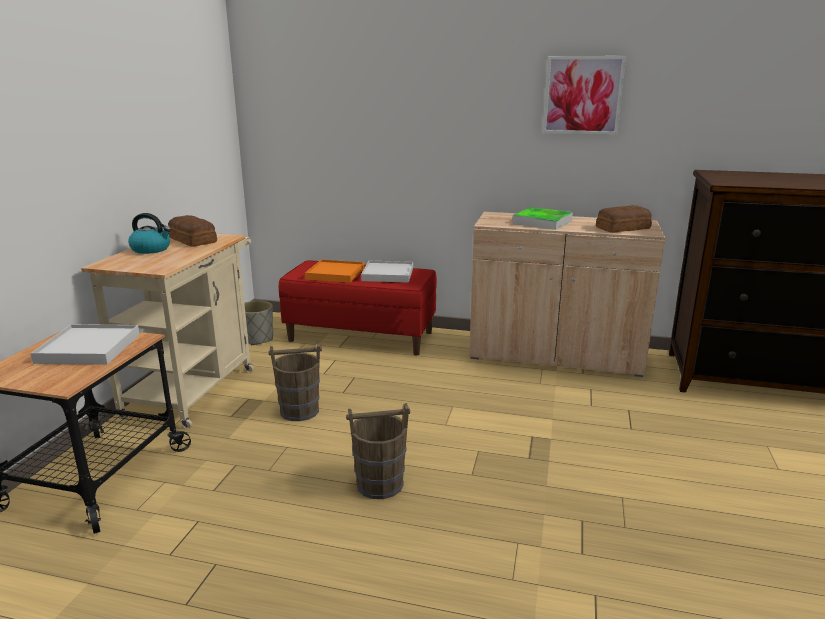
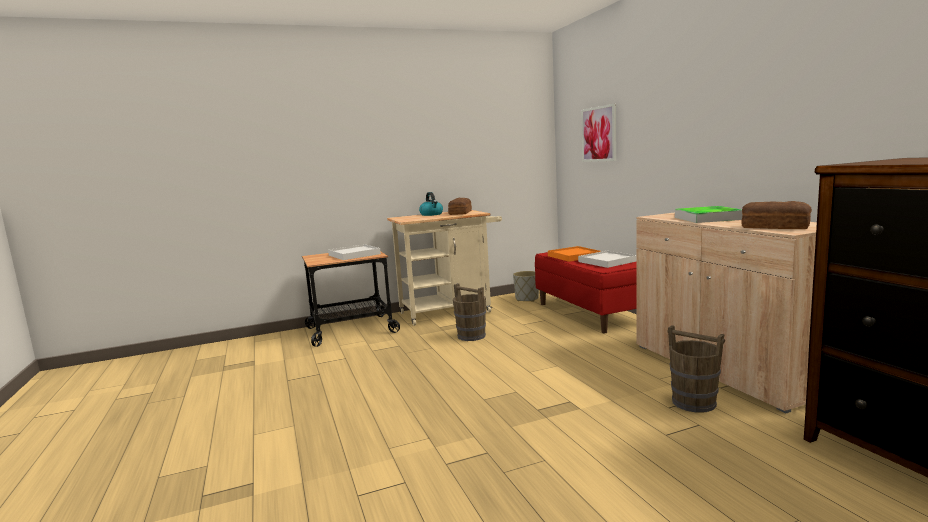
camera: 55 degrees right, 10 degrees down
(379, 484) = (431, 380): brown bucket -> brown bucket (693, 402)
(582, 95) = (775, 84): picture -> picture (599, 134)

